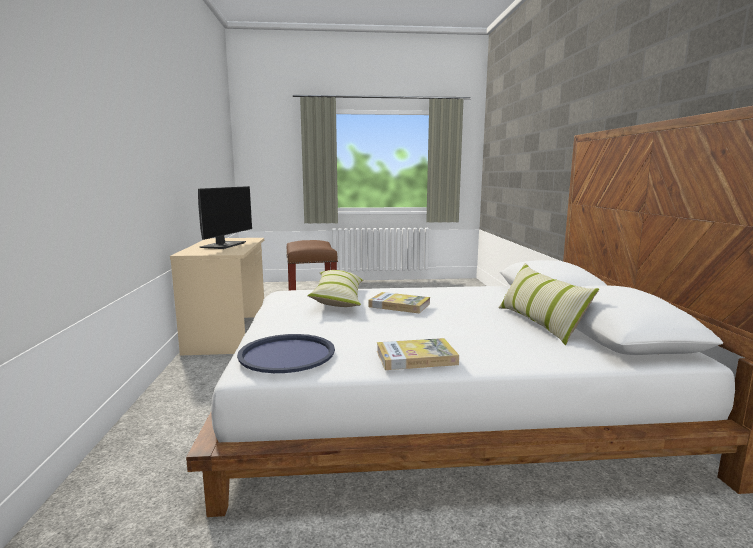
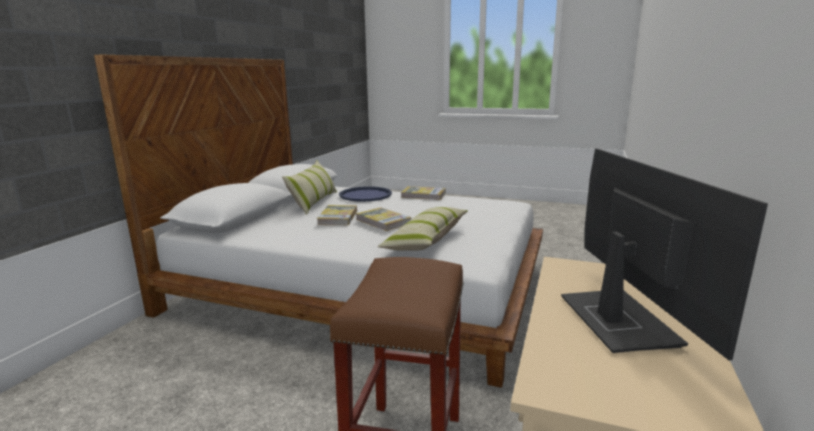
camera: 155 degrees left, 5 degrees up
(224, 245) = (615, 319): monitor -> monitor turned 135 degrees clockwise
(286, 354) = (492, 204): blue tray -> blue tray (365, 195)
(455, 306) = (338, 217): none -> book

